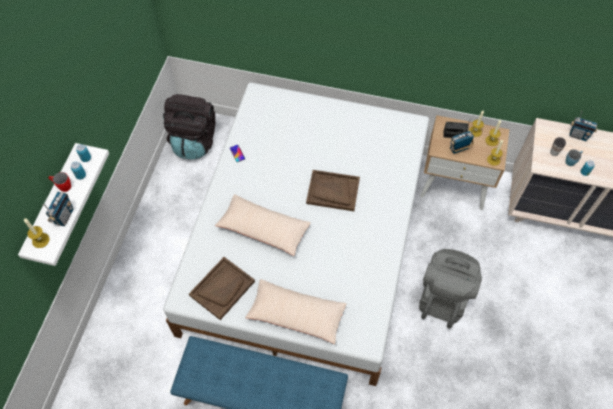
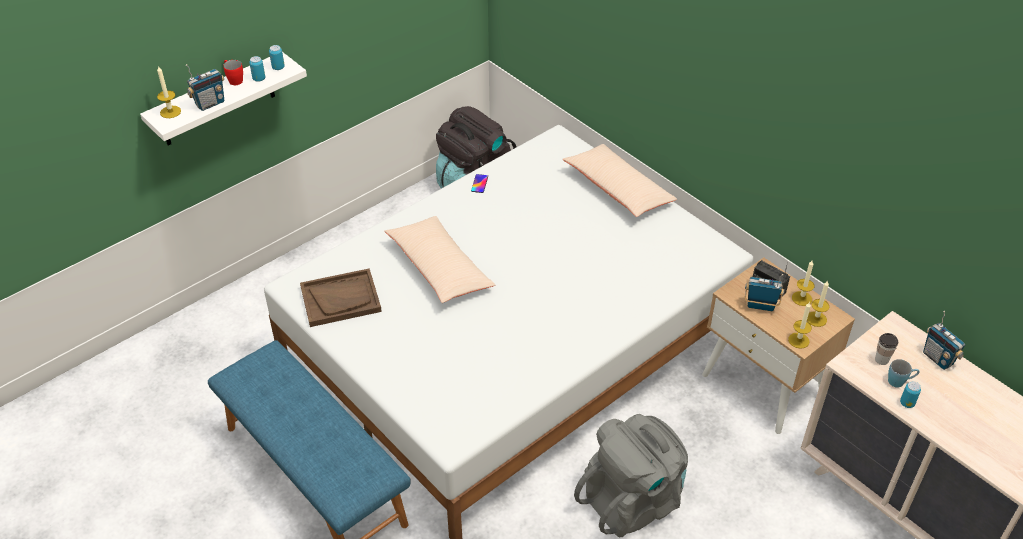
camera: 35 degrees right, 15 degrees down
(296, 314) = (396, 367): beige pillow -> beige pillow (618, 189)
(332, 191) = (554, 272): brown tray -> none

